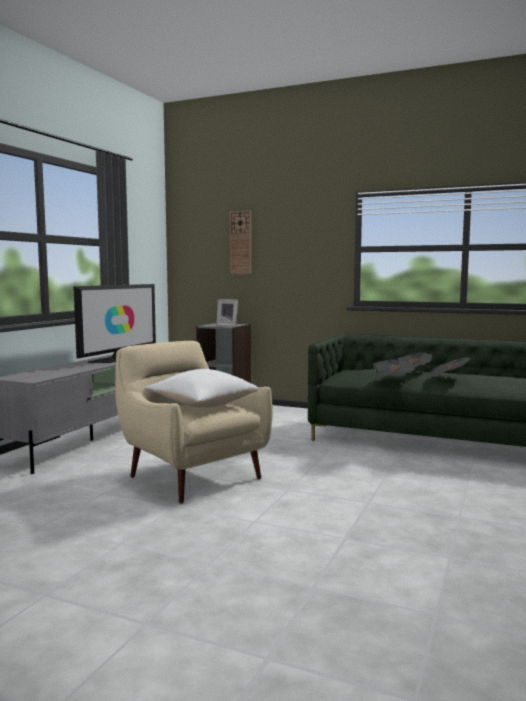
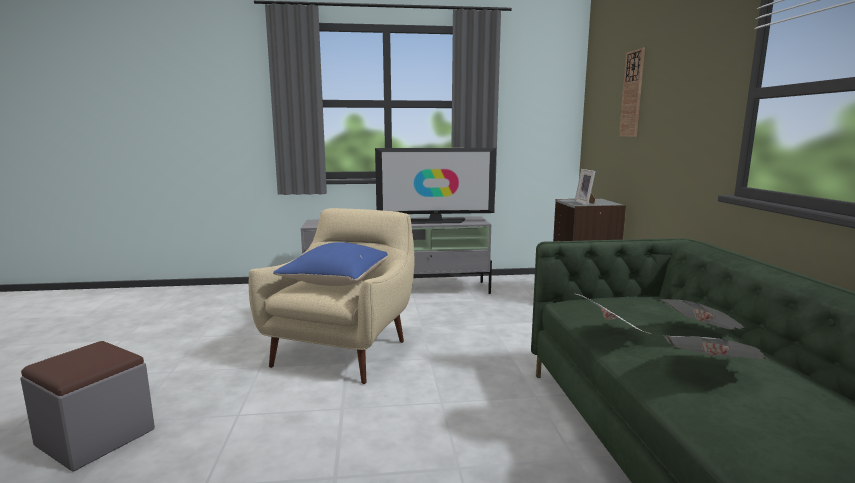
camera: 60 degrees right, 5 degrees up
(200, 406) = (337, 281): white pillow -> blue pillow
(222, 578) = (96, 437): none -> grey ottoman

